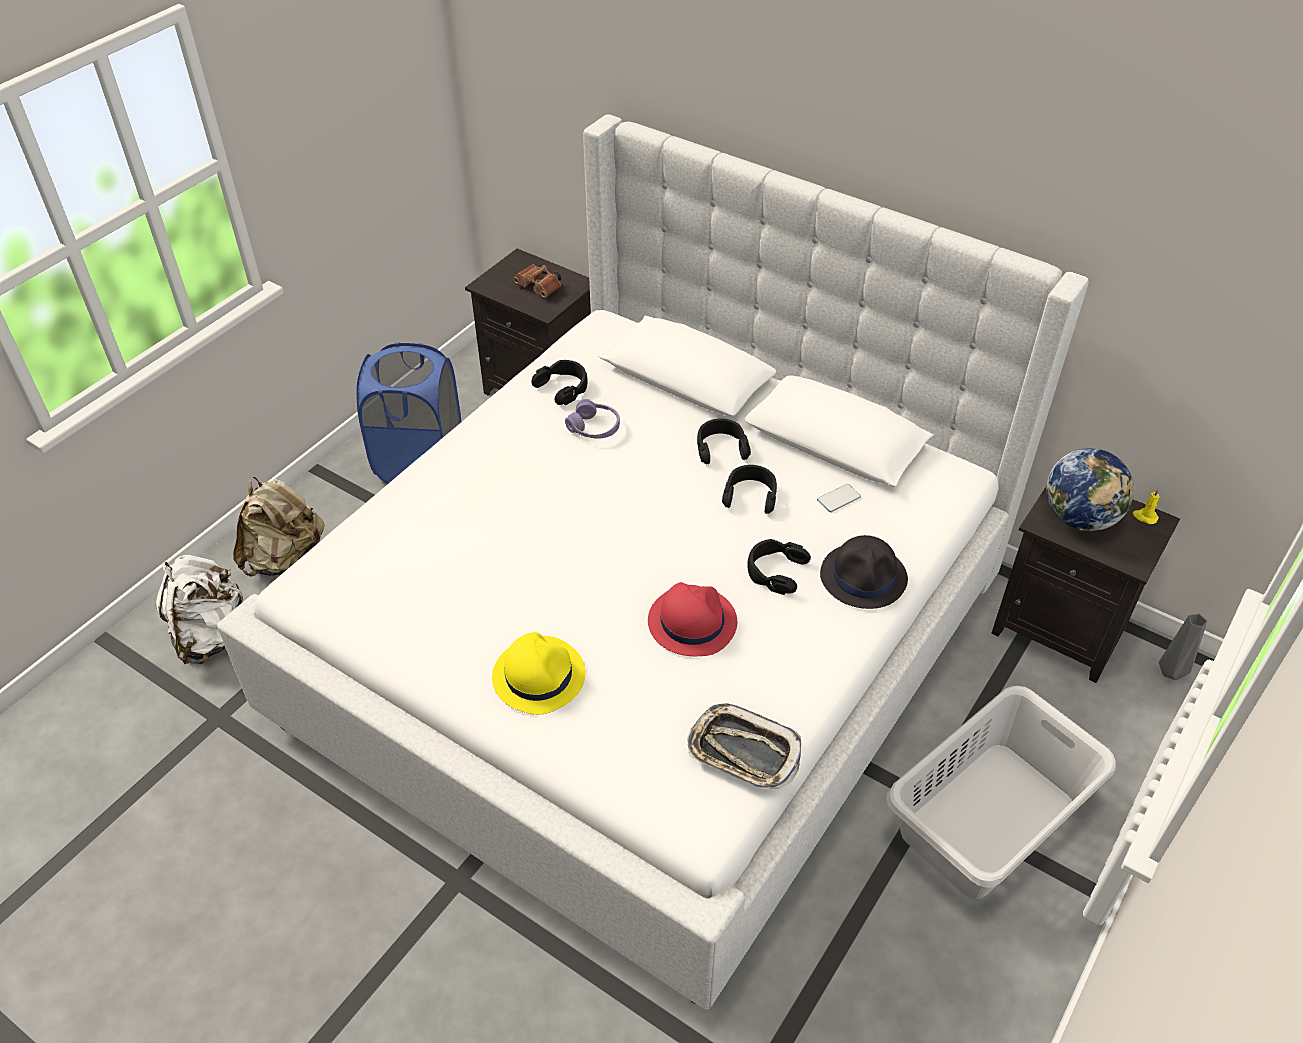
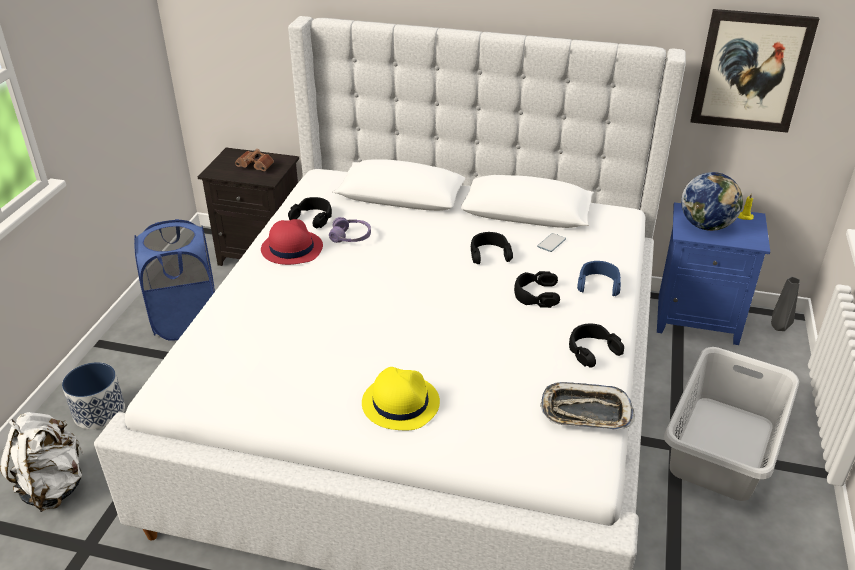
camera: 20 degrees left, 10 degrees down
(285, 558) = (99, 412): beige backpack -> planter
(691, 621) = (495, 339): red hat -> red hat (291, 248)
(721, 448) = (451, 230): black headphones -> black headphones (592, 350)
(864, 577) = (598, 284): black hat -> blue headphones
(1061, 629) = (698, 319): black nightstand -> blue nightstand
(1184, 326) = (751, 71): none -> picture

